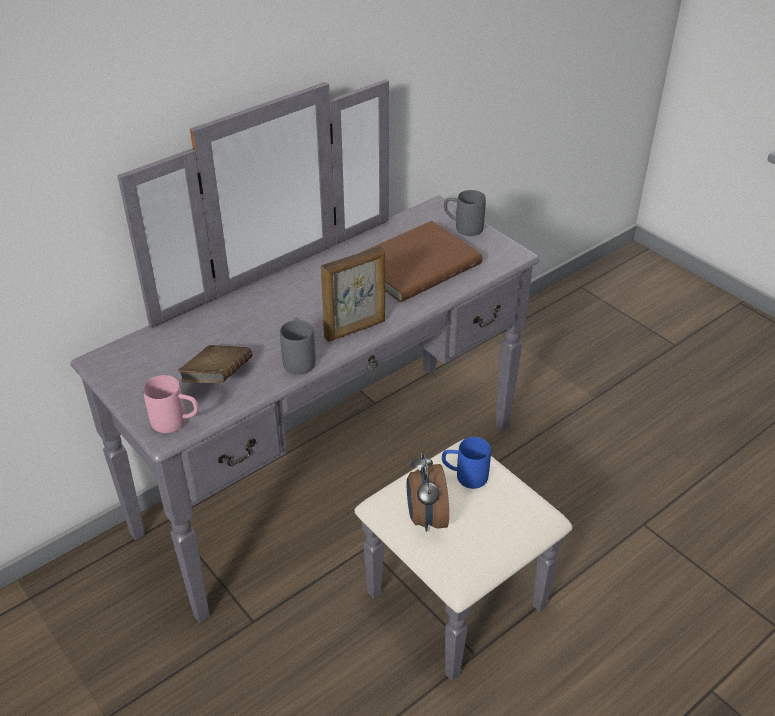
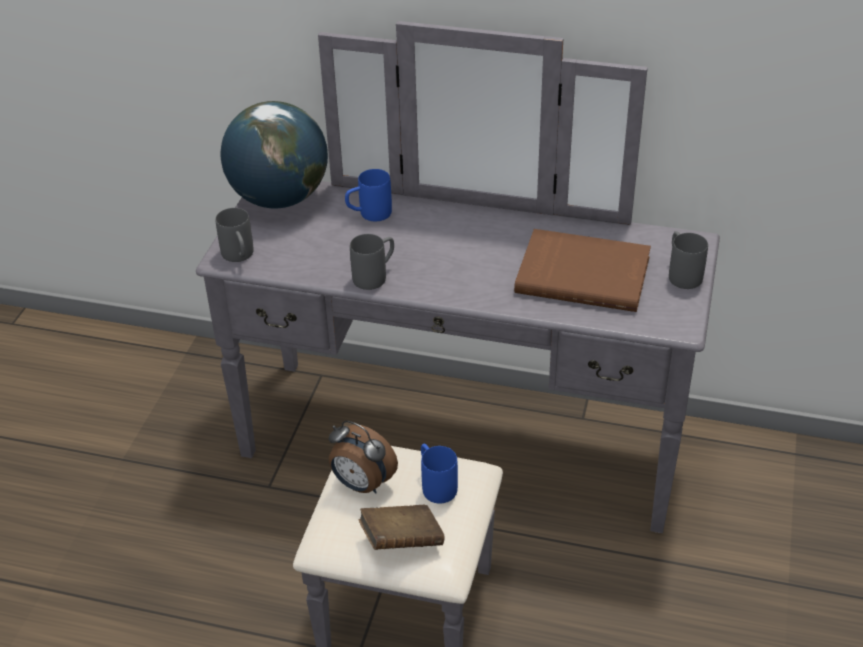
camera: 55 degrees right, 0 degrees up
(129, 363) = (280, 199): none -> globe
(176, 422) = (239, 257): pink mug -> grey mug
(218, 326) = (369, 214): none -> blue mug
(218, 378) = (308, 248): brown book -> brown book (402, 540)
(355, 330) = (447, 286): picture frame -> none
(425, 518) = (362, 484): alarm clock -> alarm clock turned 105 degrees counterclockwise

